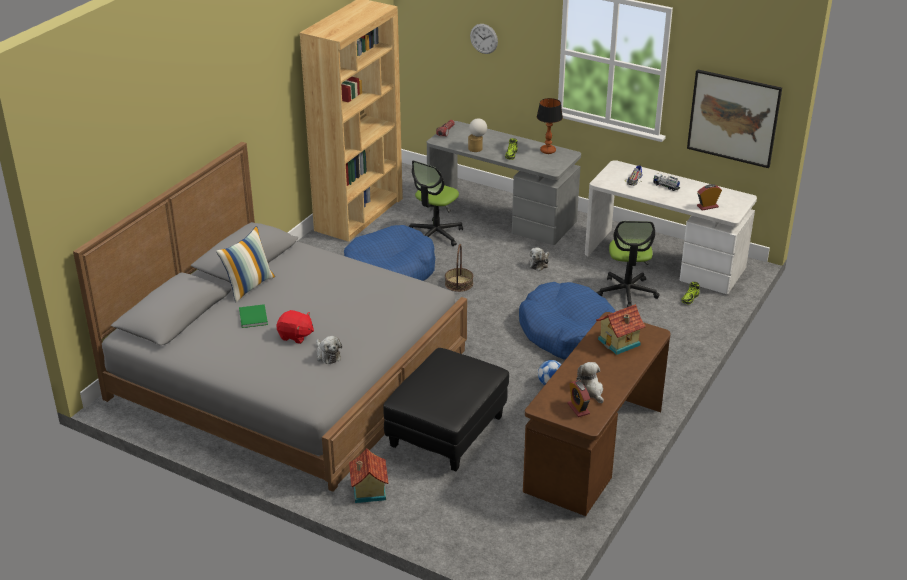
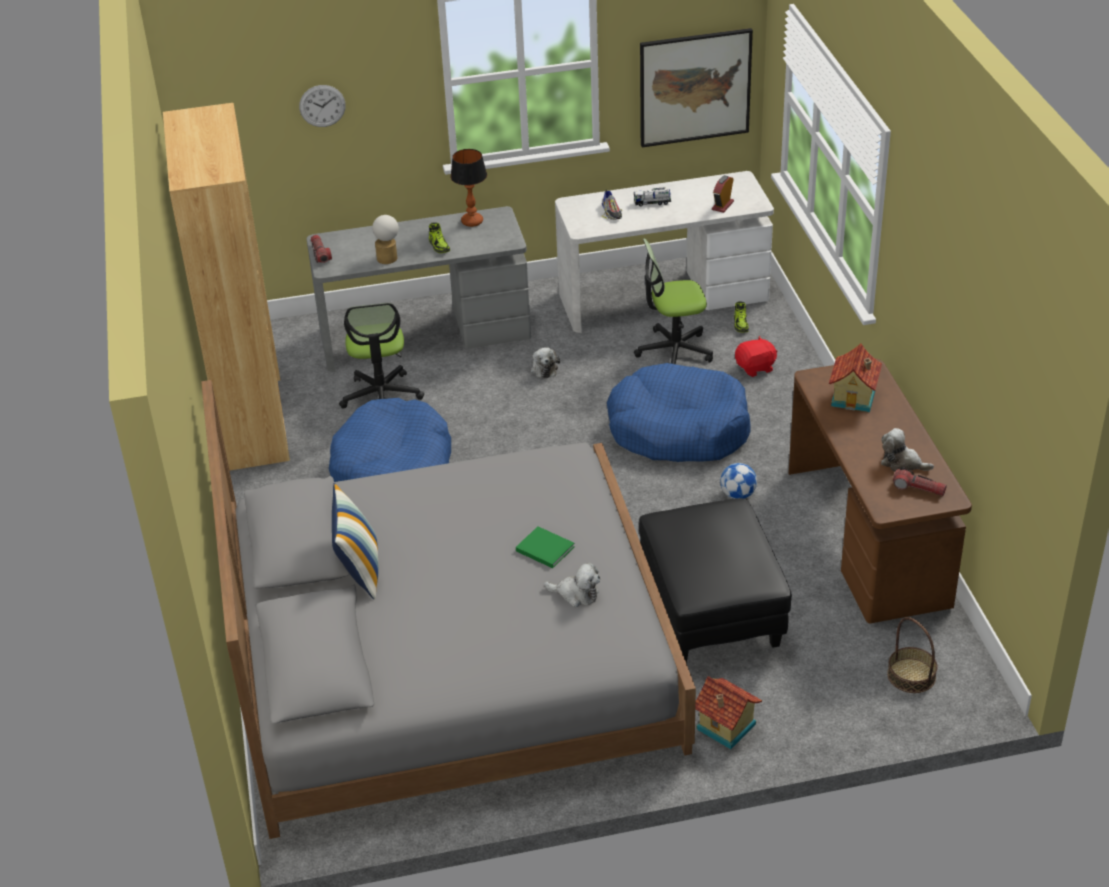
camera: 40 degrees left, 5 degrees up
(253, 317) = (423, 603): green book -> green book (543, 548)
(295, 336) = (507, 595): red plush toy -> red plush toy (755, 368)
(459, 283) = (490, 439): basket -> basket (911, 675)
(578, 408) = (918, 488): alarm clock -> flashlight
(627, 292) = (674, 351): office chair -> office chair turned 120 degrees clockwise

